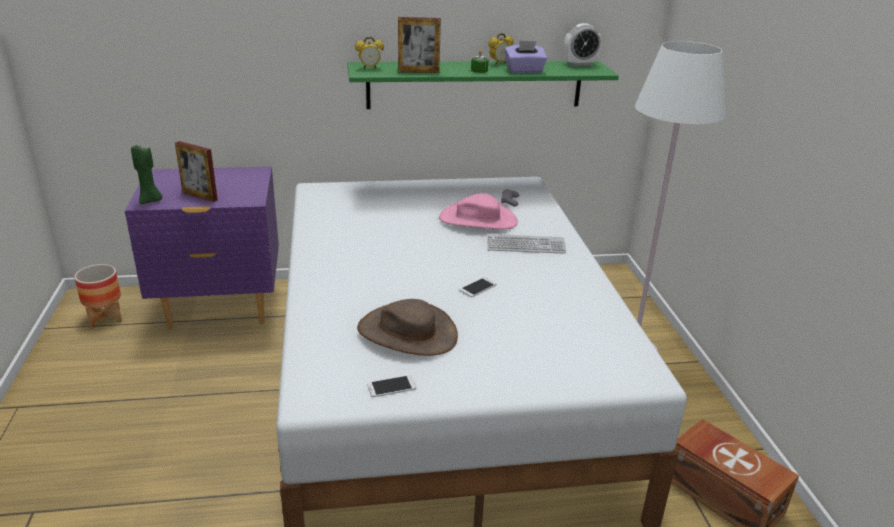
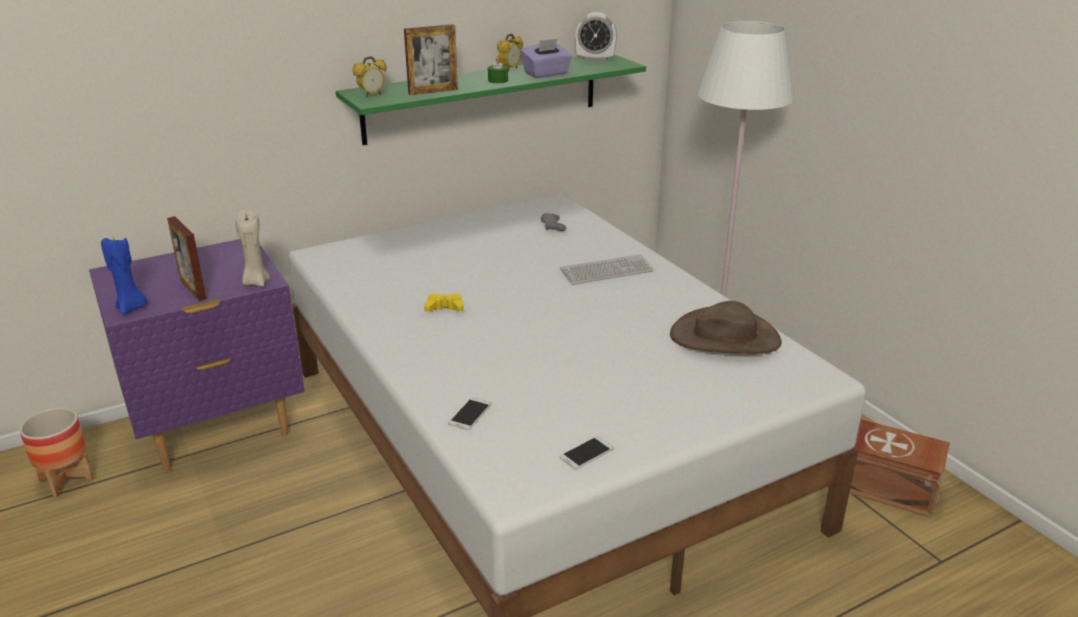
camera: 20 degrees left, 0 degrees up
(150, 201) = (131, 308): green candle -> blue candle
(199, 196) = (193, 289): picture frame -> picture frame turned 45 degrees clockwise
(244, 199) = (256, 282): none -> beige candle
(374, 247) = (444, 308): none -> yellow game controller
(407, 333) = (557, 392): brown hat -> brown hat (725, 337)
(478, 220) = (535, 253): pink hat -> none
(478, 287) = (593, 327): phone -> phone (470, 414)
(580, 64) = (595, 59): alarm clock -> alarm clock turned 45 degrees clockwise

